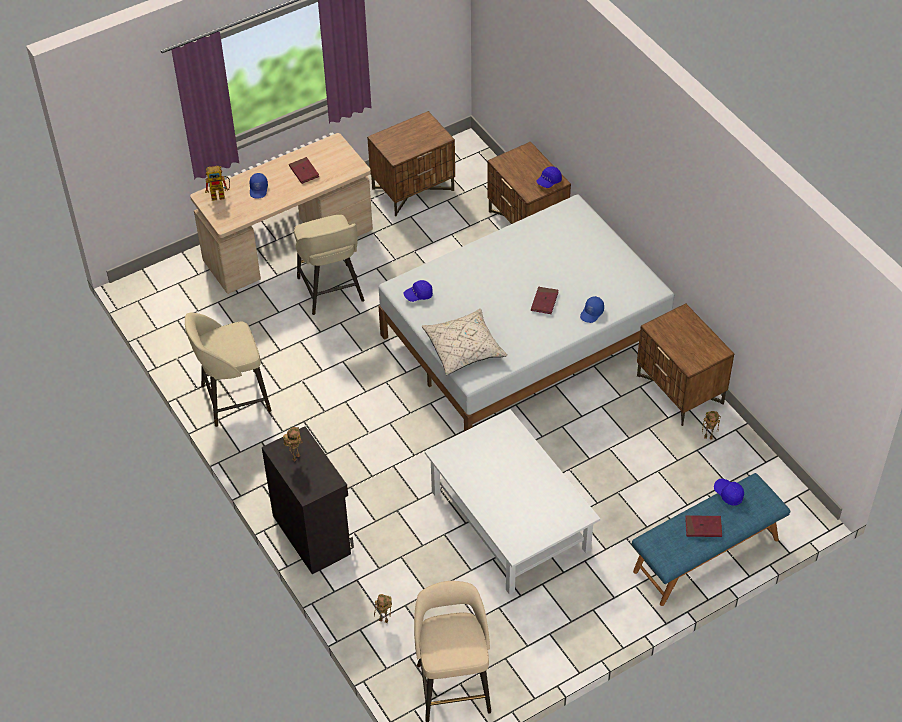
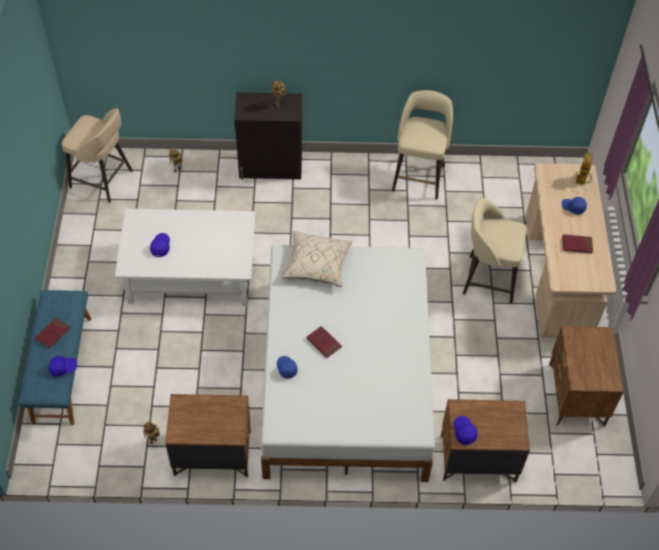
camera: 120 degrees right, 5 degrees up
(418, 295) = (393, 265): blue cap -> blue cap (160, 247)

